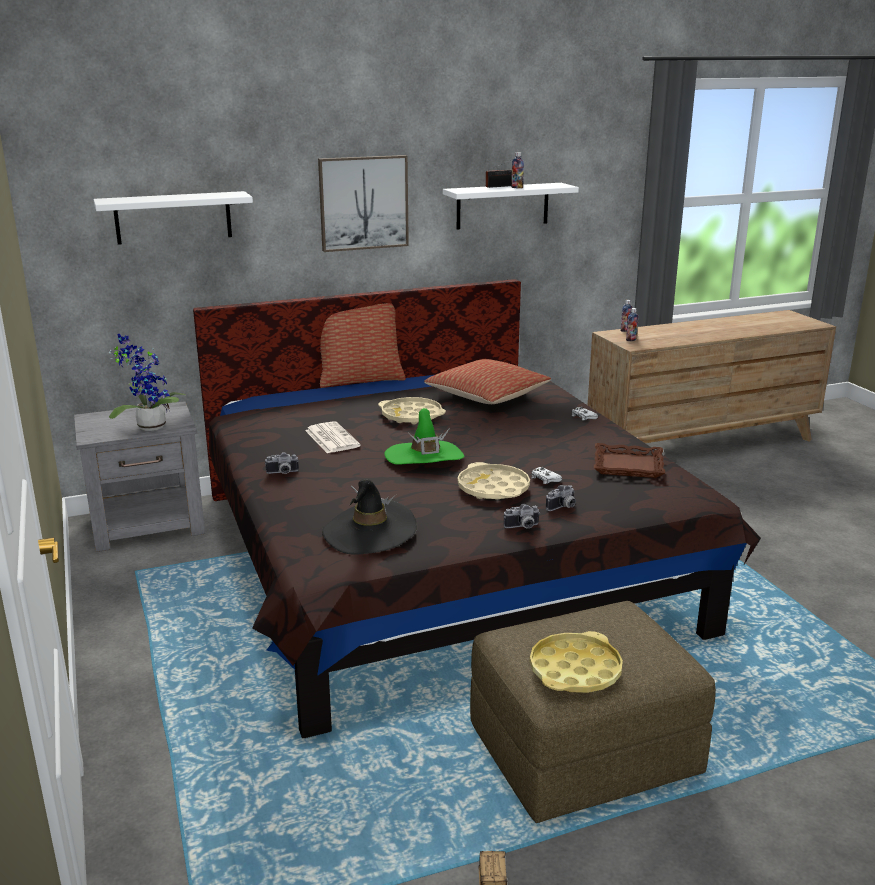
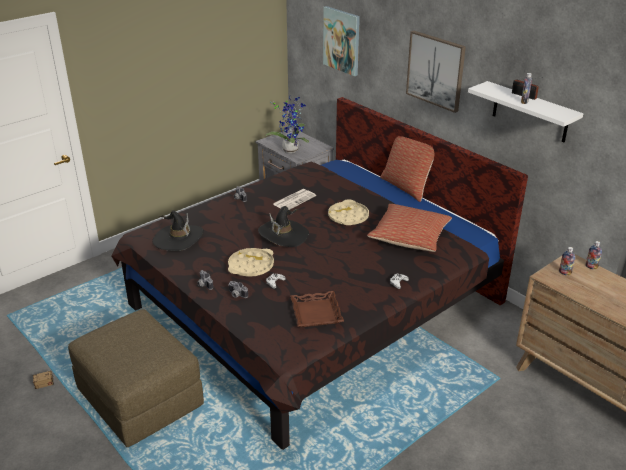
camera: 70 degrees right, 10 degrees up
(173, 217) = (342, 40): white shelf -> picture
(424, 458) = (283, 235): green hat -> black hat
(575, 670) = (107, 343): yellow tray -> none

